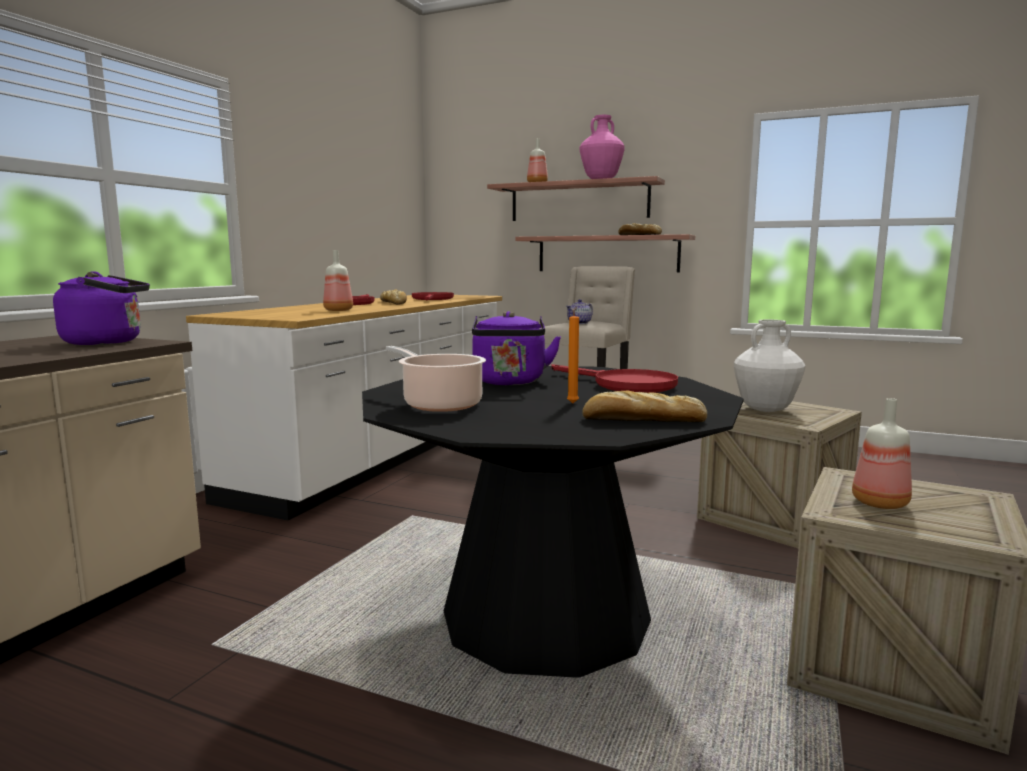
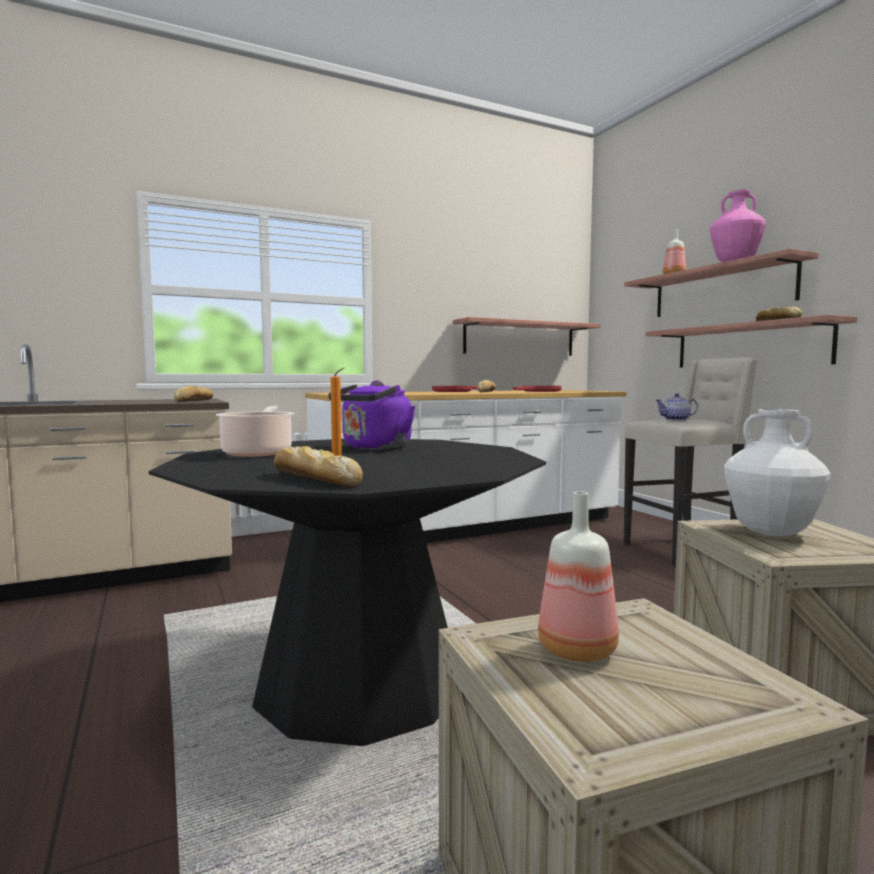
camera: 40 degrees right, 5 degrees down
(108, 342) = (194, 401): purple kettle -> bread
(338, 310) = (408, 393): bottle -> none
(375, 238) = (520, 339): none -> shelf
(624, 385) = (450, 459): red frying pan -> none

